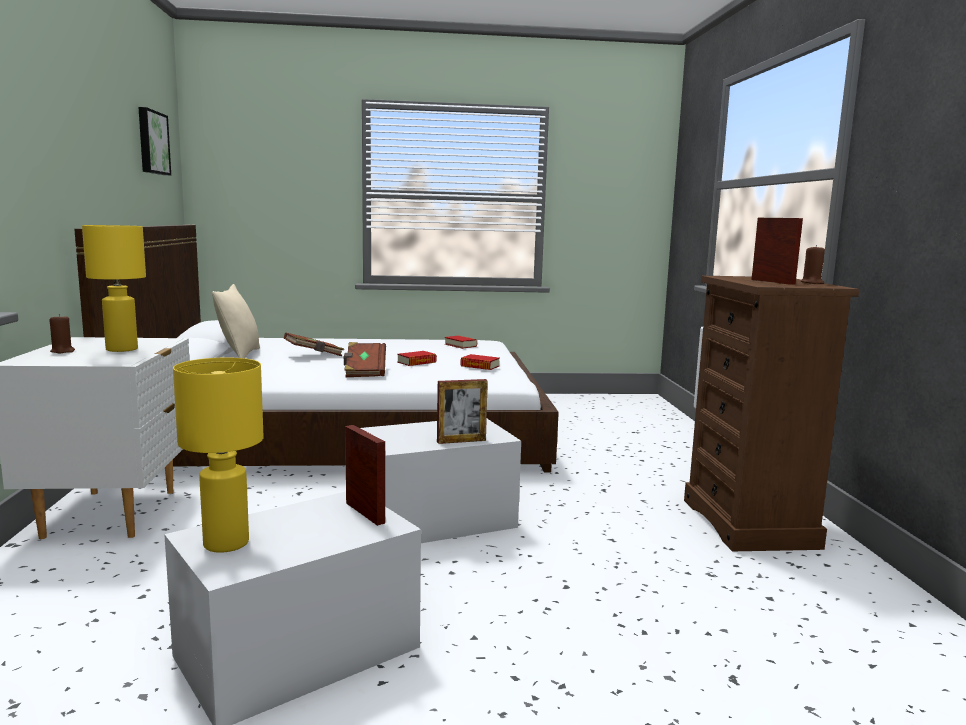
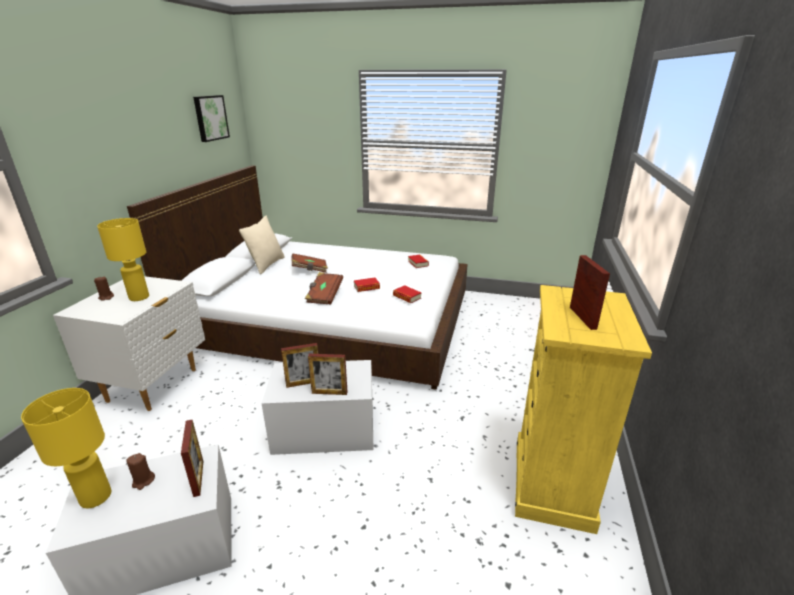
camera: 20 degrees right, 15 degrees up
(416, 438) = (303, 383): none -> picture frame
(749, 523) = (552, 484): brown dresser -> yellow dresser
(812, 283) = (623, 323): brown candle -> brown candle (143, 481)

